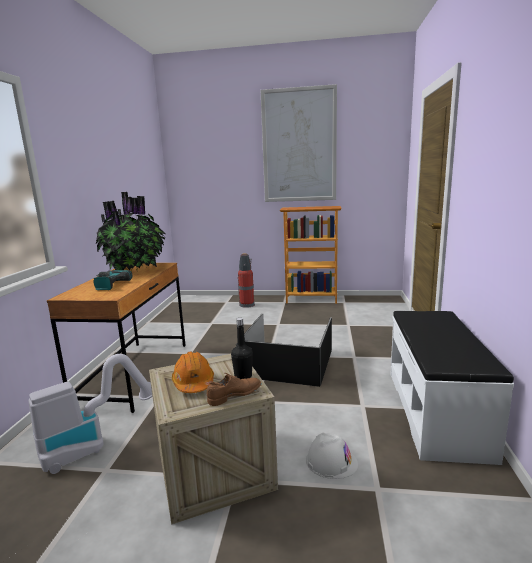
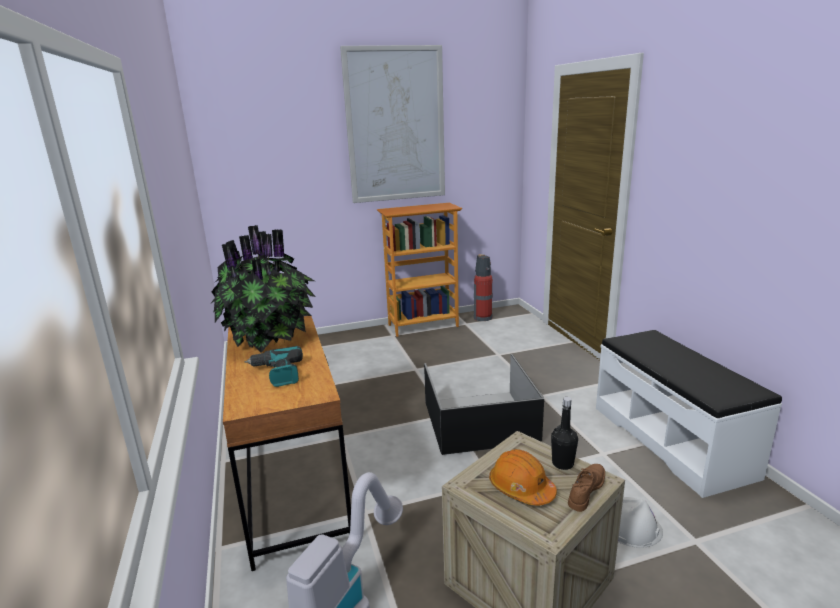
camera: 25 degrees left, 5 degrees up
(247, 305) = (347, 347): fire extinguisher -> fire extinguisher (482, 317)

